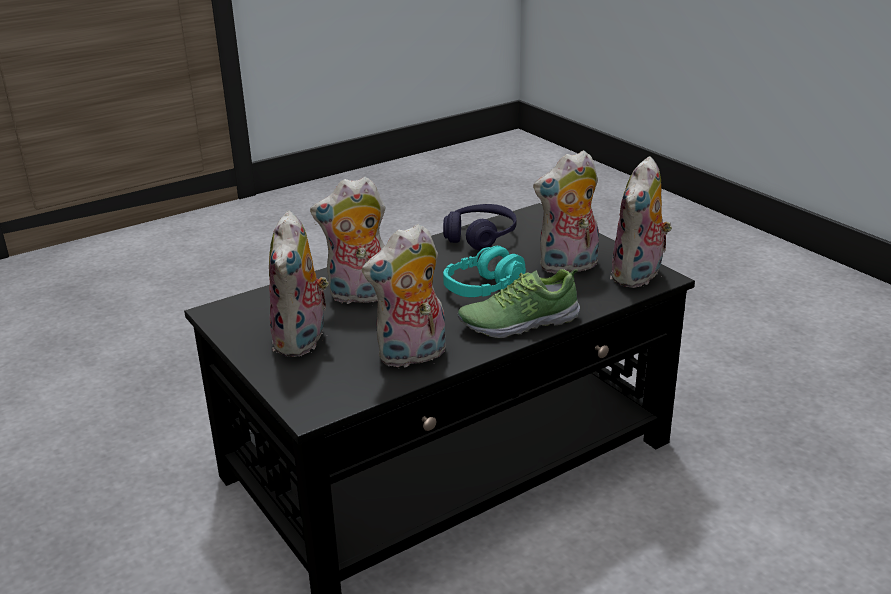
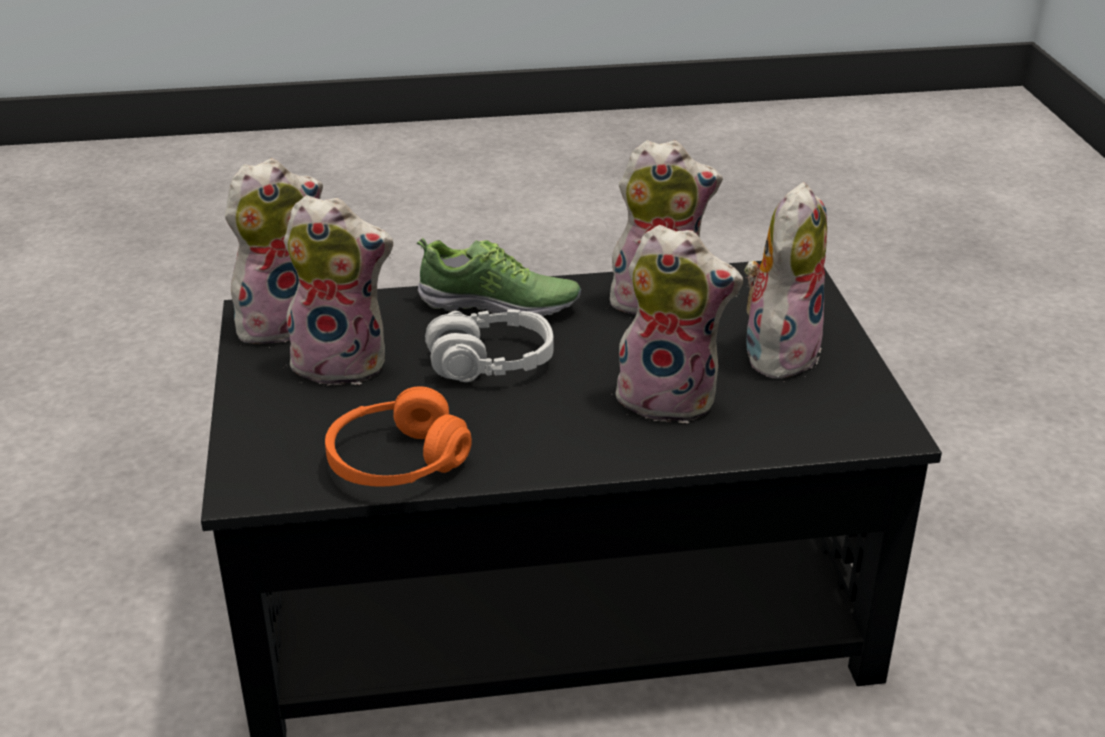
camera: 155 degrees left, 5 degrees up
(480, 236) = (397, 462): purple headphones -> orange headphones
(484, 288) = (491, 363): turquoise headphones -> grey headphones

